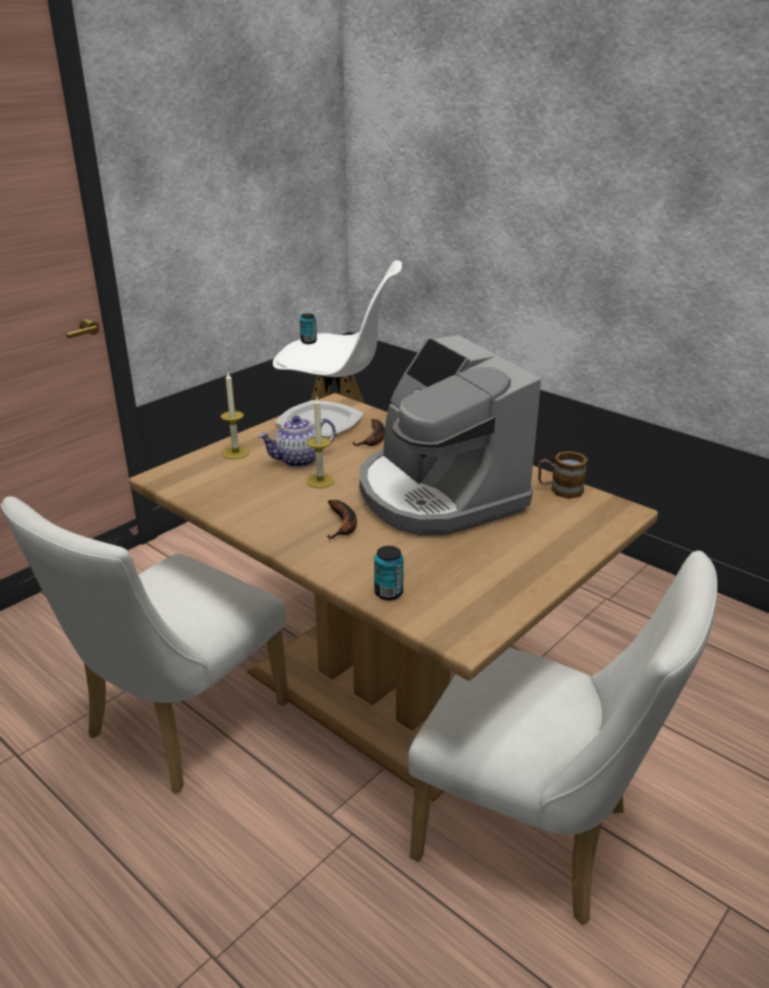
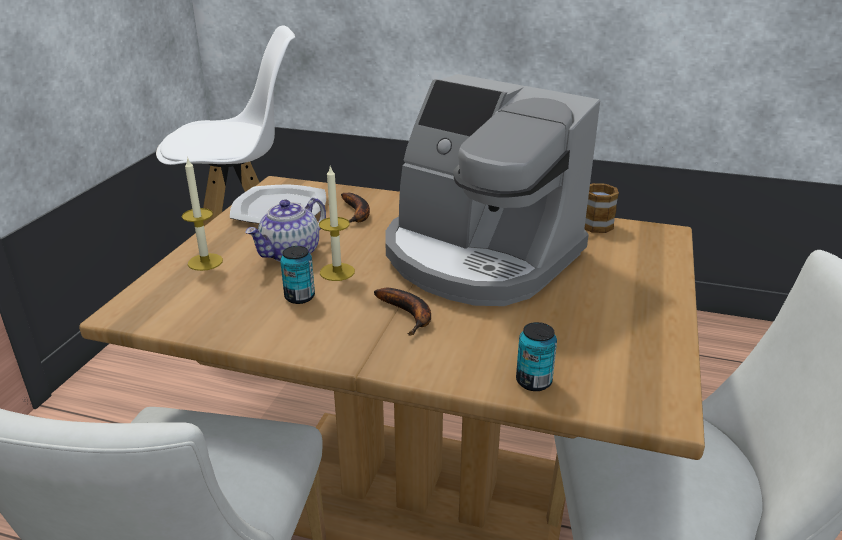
camera: 25 degrees left, 0 degrees up
(308, 341) = (190, 131): can -> can (299, 297)

